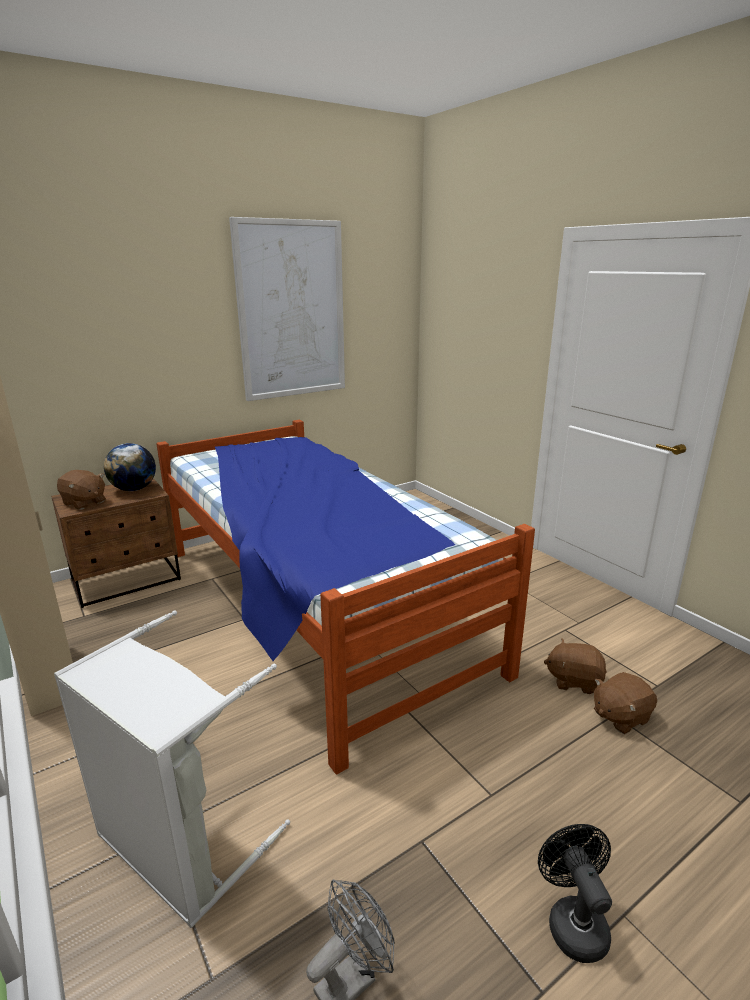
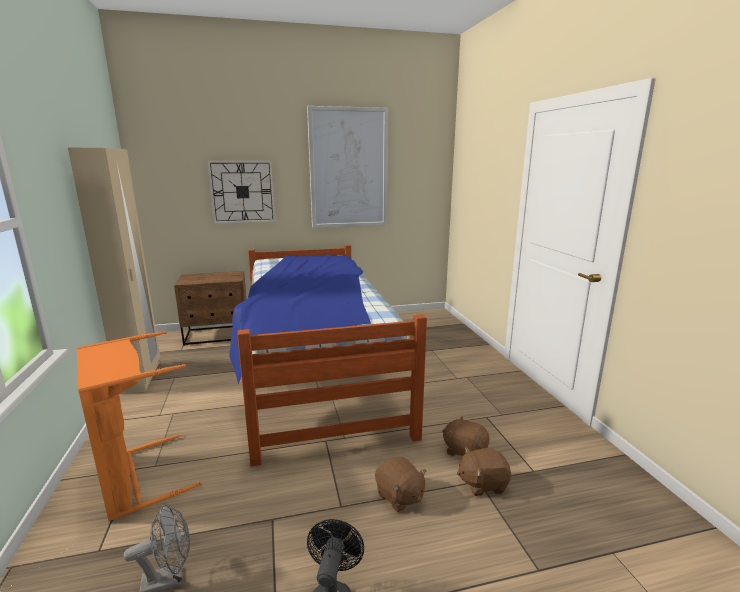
camera: 20 degrees right, 5 degrees down
(84, 503) = (193, 279): brown plush toy -> brown plush toy (399, 497)
(134, 489) = (227, 276): globe -> none
(139, 354) = (242, 192): none -> wall clock
(178, 845) = (135, 478): grey laundry basket -> orange laundry basket

